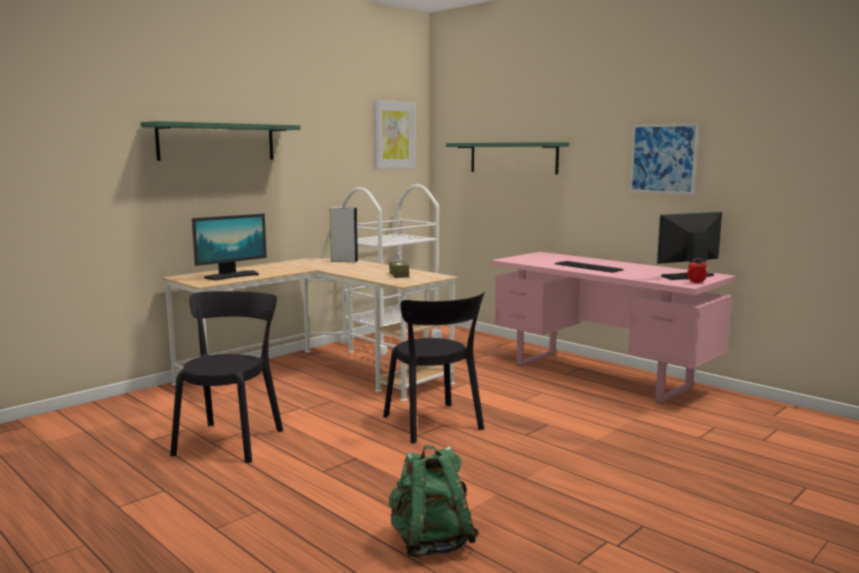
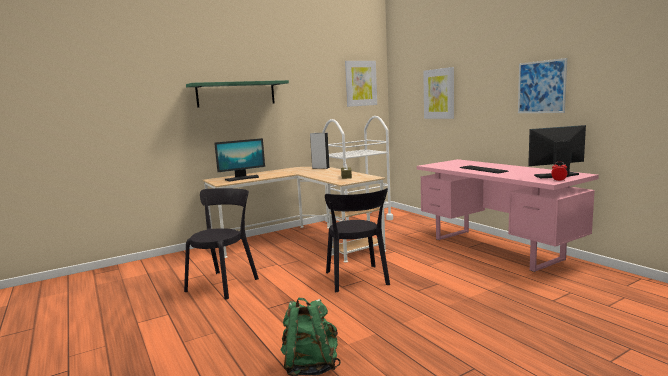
camera: 15 degrees right, 0 degrees up
(513, 158) = (439, 94): green shelf -> picture

